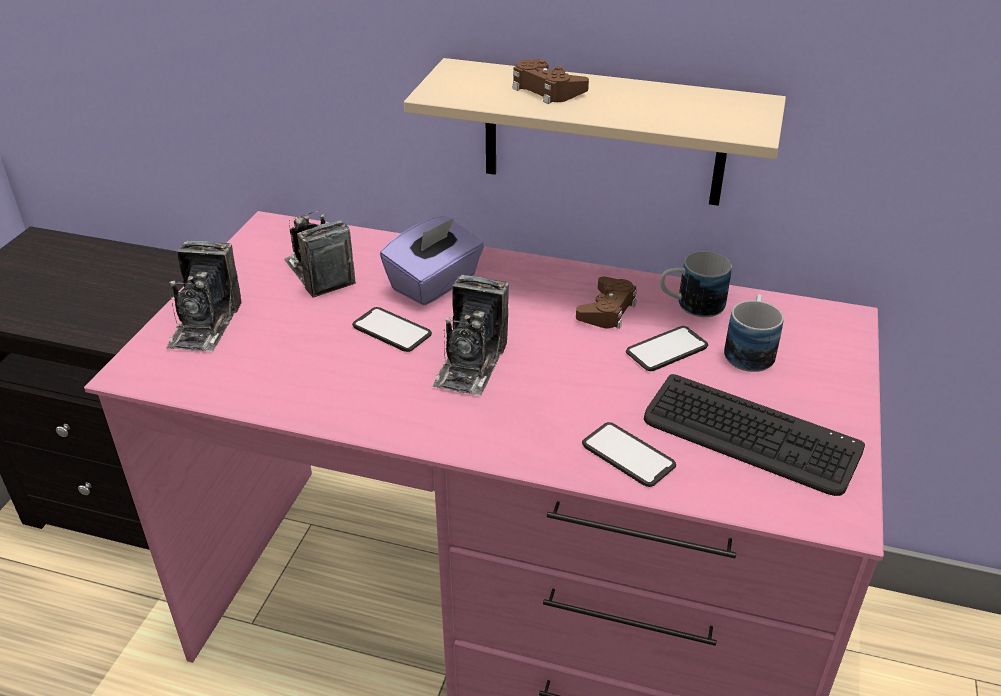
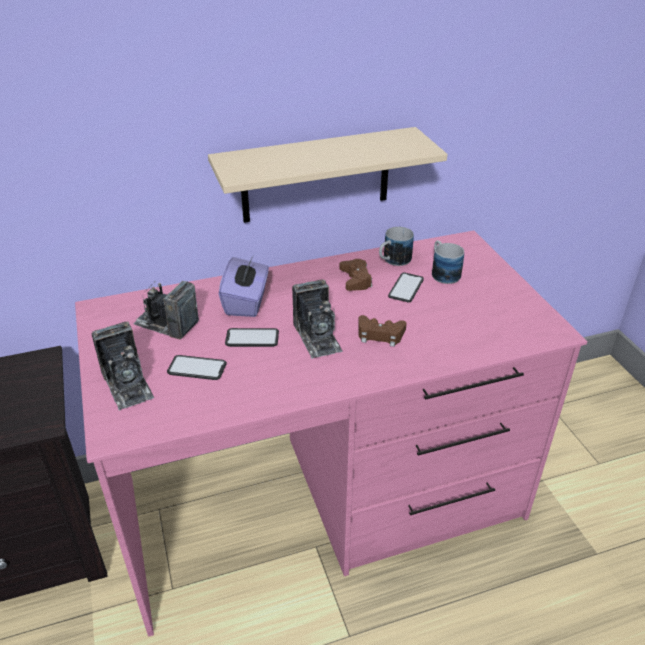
camera: 35 degrees left, 0 degrees up
(547, 90) = (296, 156): brown game controller -> brown game controller (380, 335)
(628, 455) = (444, 347): phone -> phone (197, 368)
(749, 436) = (485, 313): keyboard -> none

